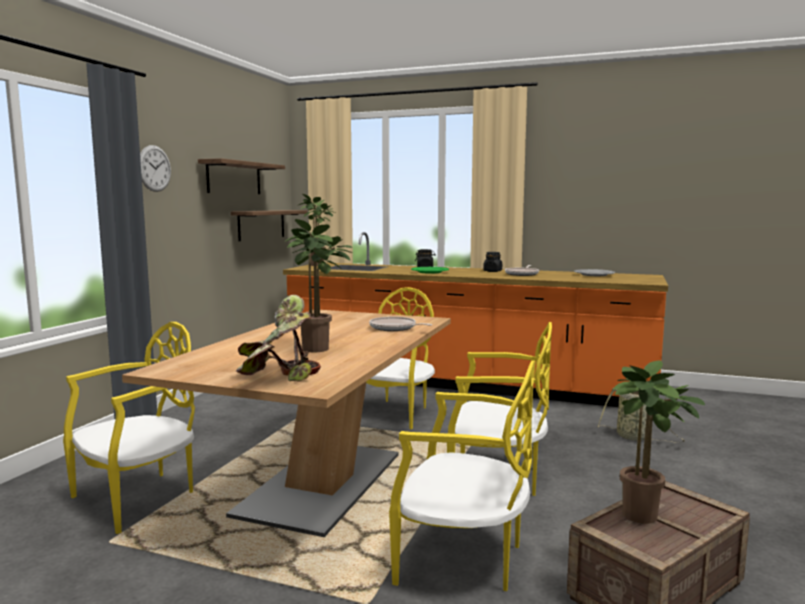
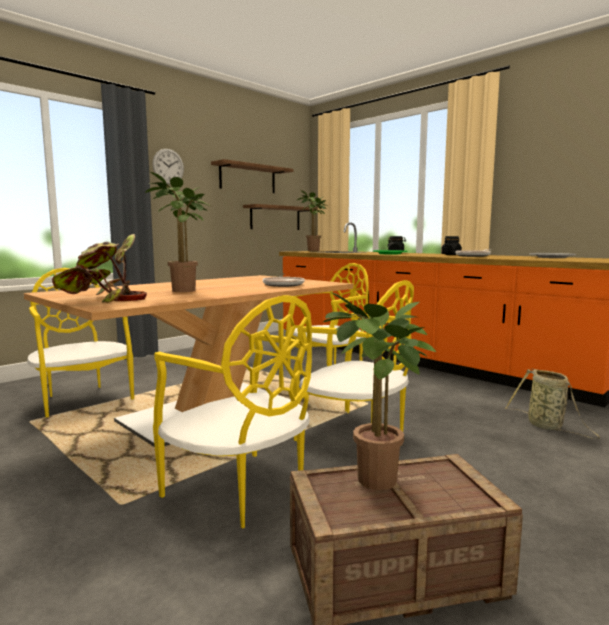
camera: 25 degrees right, 0 degrees up
(139, 498) = (83, 399): yellow chair -> yellow chair turned 105 degrees counterclockwise

